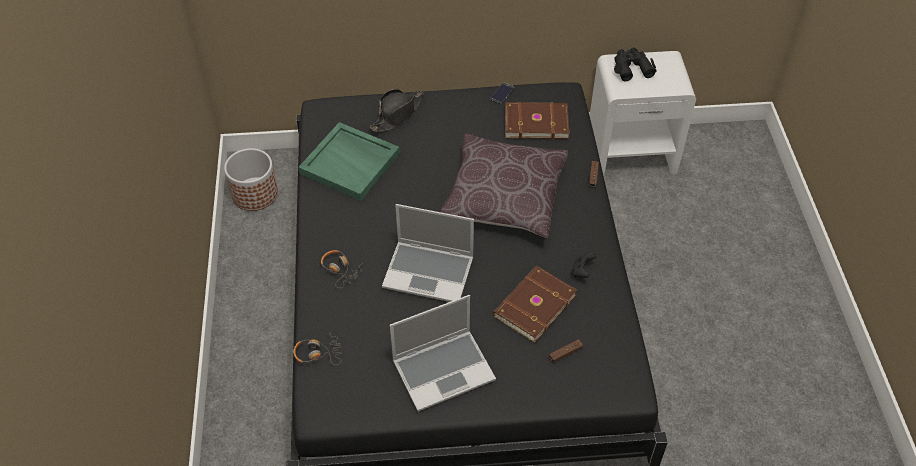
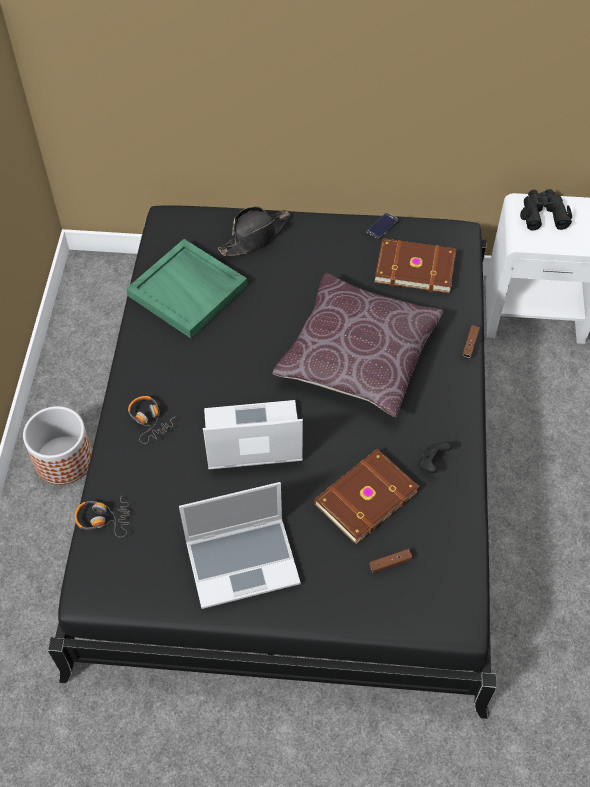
camera: 10 degrees right, 5 degrees up
(255, 194) = (90, 304): planter -> planter (64, 459)
(430, 272) = (251, 438): laptop -> laptop turned 150 degrees clockwise

